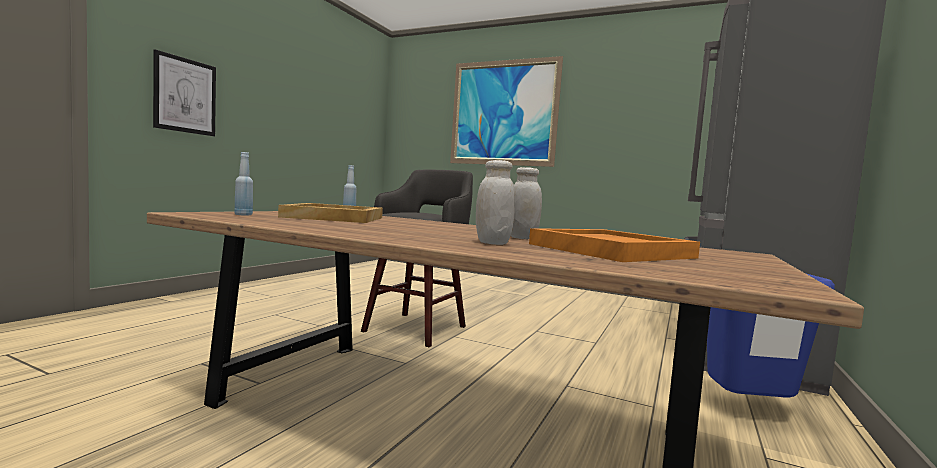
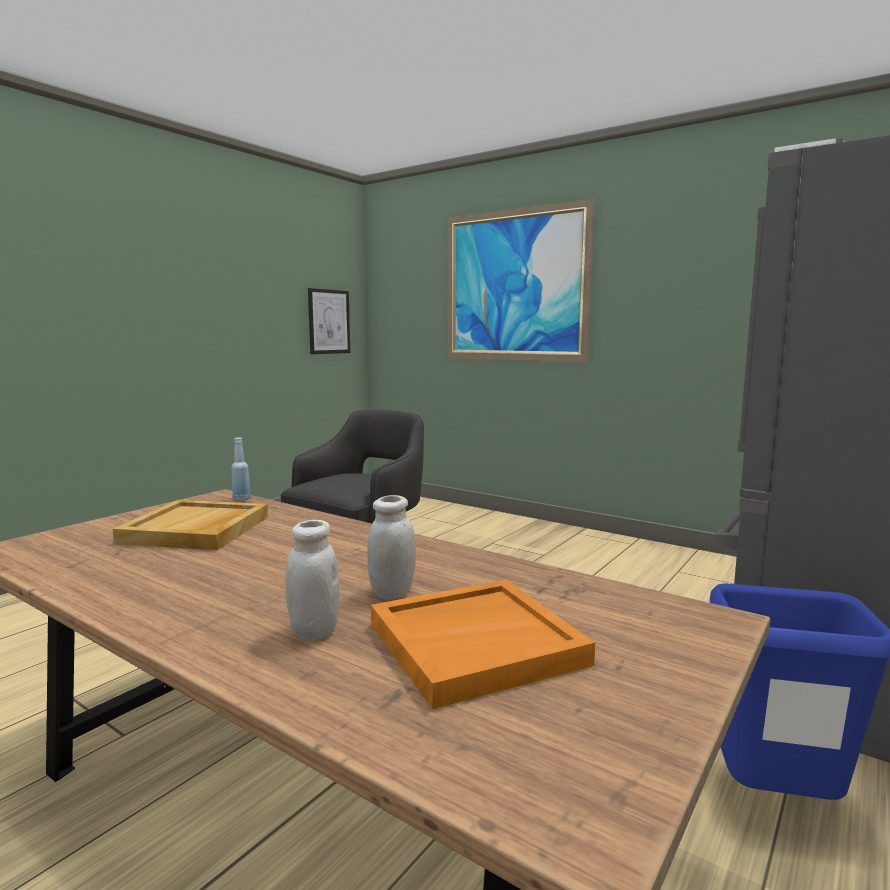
camera: 10 degrees right, 5 degrees up
(185, 95) = (76, 325): picture -> picture (329, 321)
(243, 215) = (74, 541): blue bottle -> none

